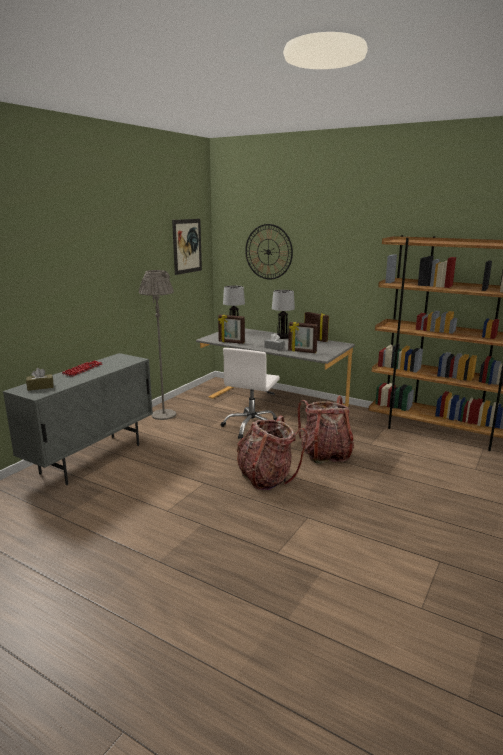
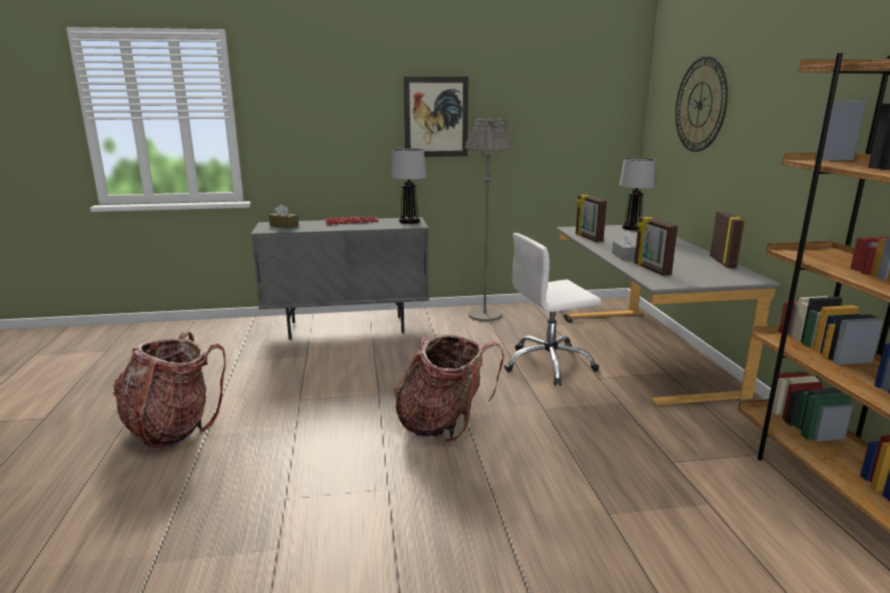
camera: 50 degrees right, 0 degrees up
(187, 246) = (588, 94): picture -> picture (436, 117)
(282, 337) = (679, 248): table lamp -> table lamp (409, 221)
(325, 454) = (572, 438): backpack -> backpack (172, 428)

